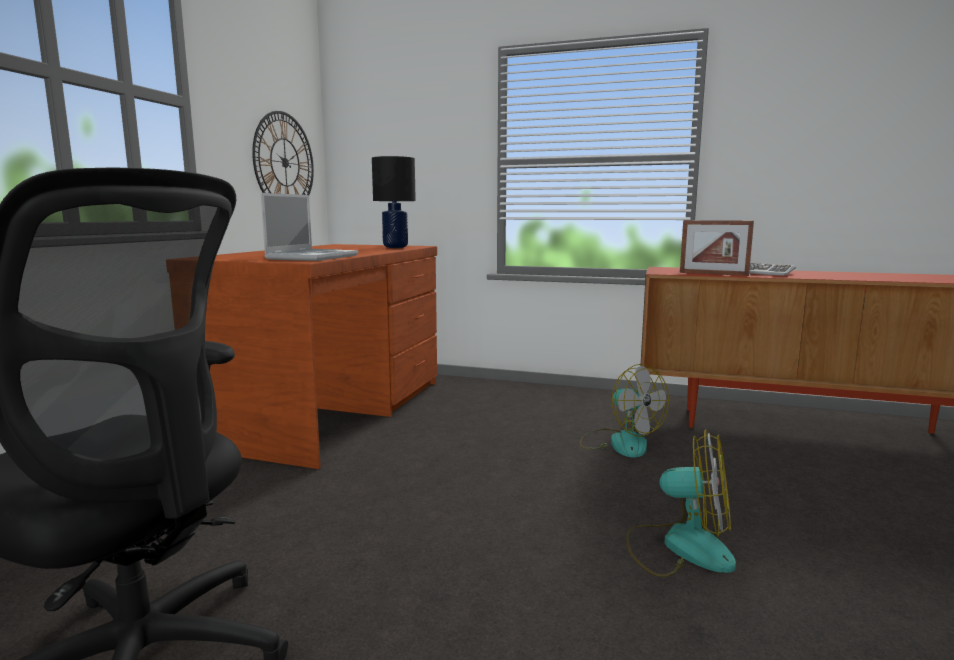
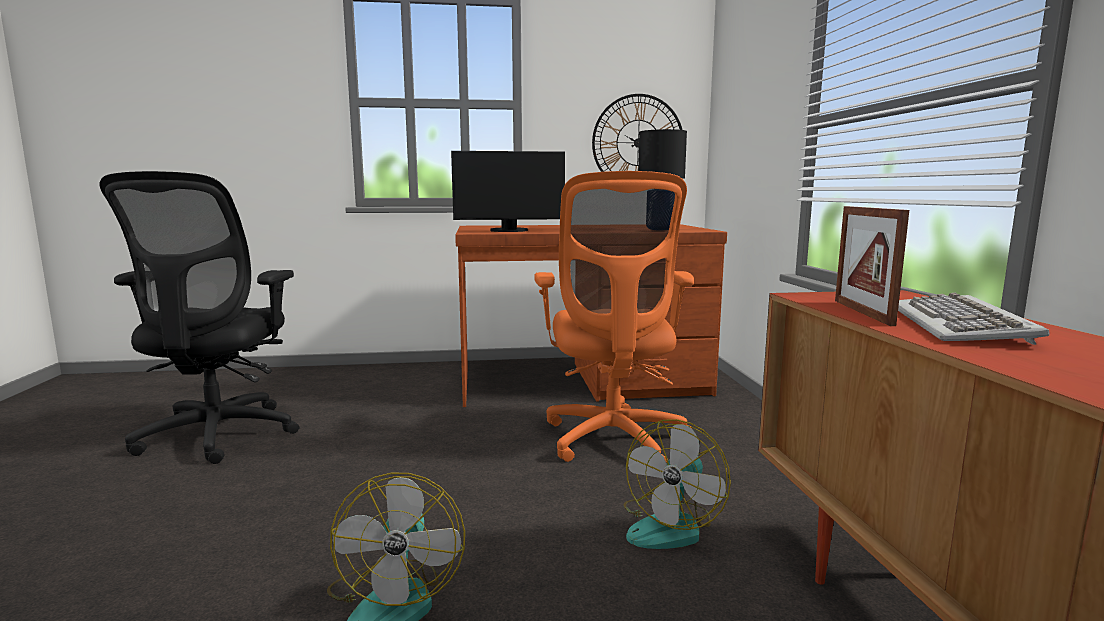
camera: 65 degrees right, 0 degrees up
(312, 257) = (509, 231): laptop -> monitor
(466, 427) = (611, 435): none -> orange office chair

